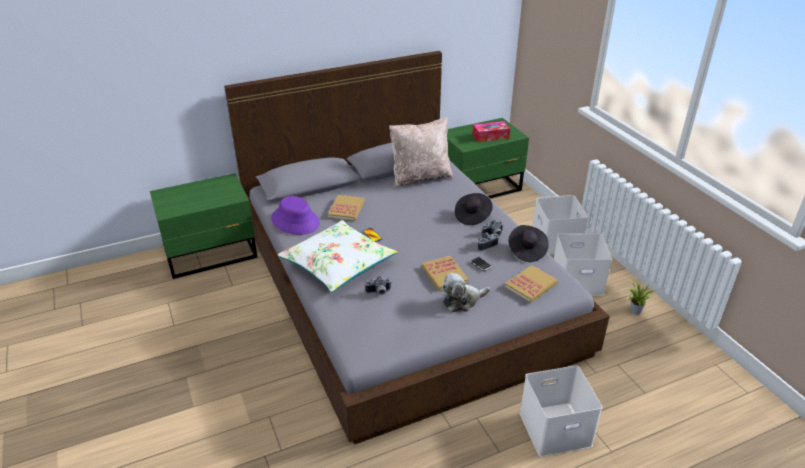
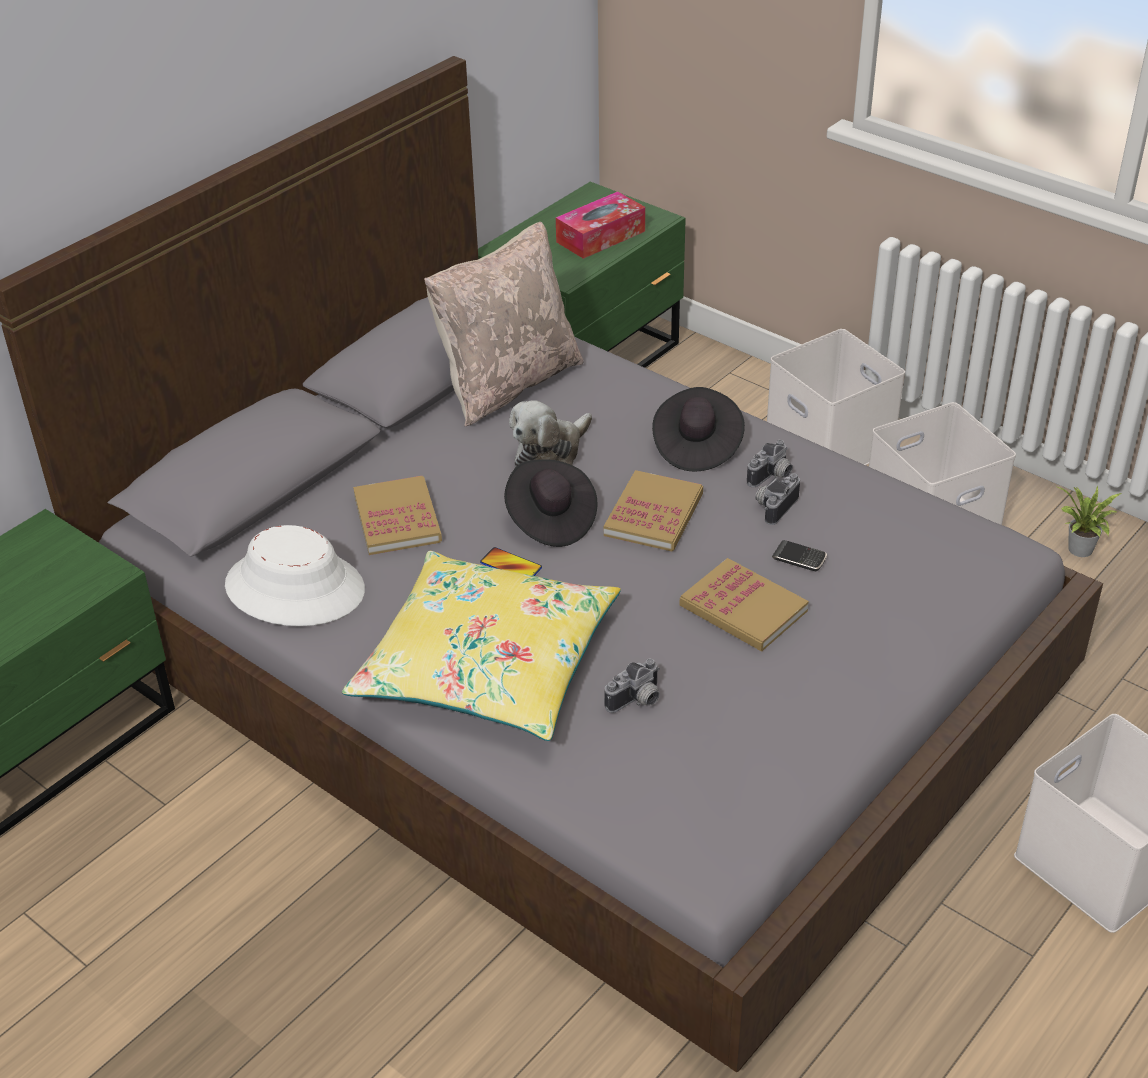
camera: 25 degrees left, 5 degrees up
(295, 221) = (295, 588): purple hat -> white hat
(338, 264) = (487, 664): white pillow -> yellow pillow
(462, 301) = (825, 656): plush toy -> plush toy (550, 454)
(526, 251) = (867, 493): black hat -> black hat (550, 520)
(531, 285) = (935, 571): book -> book (654, 514)

